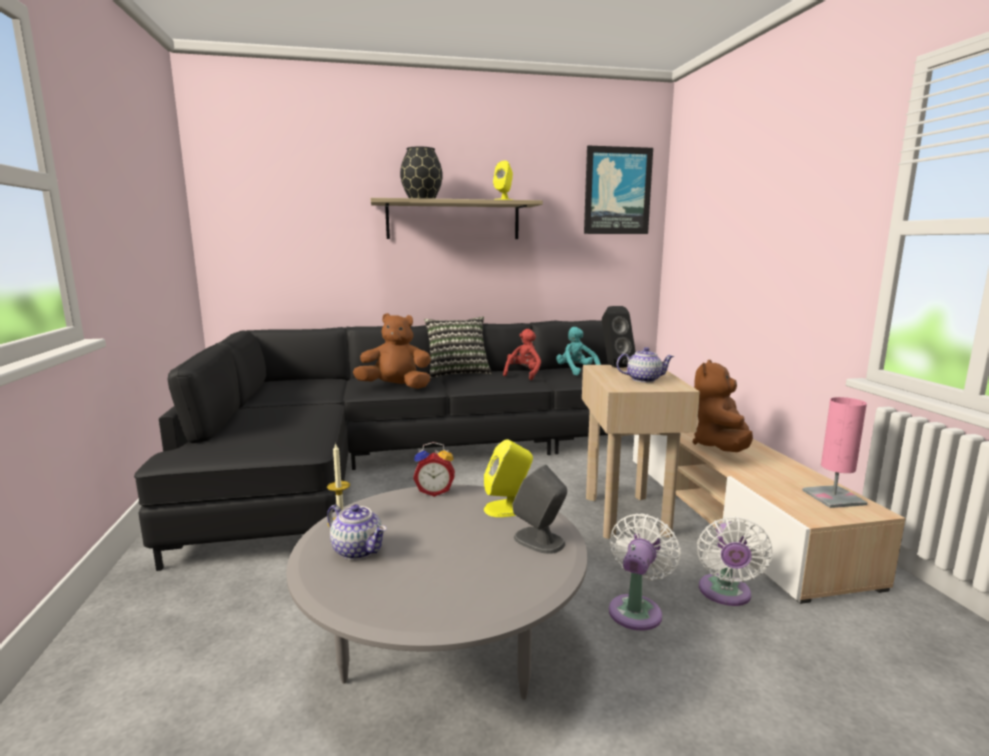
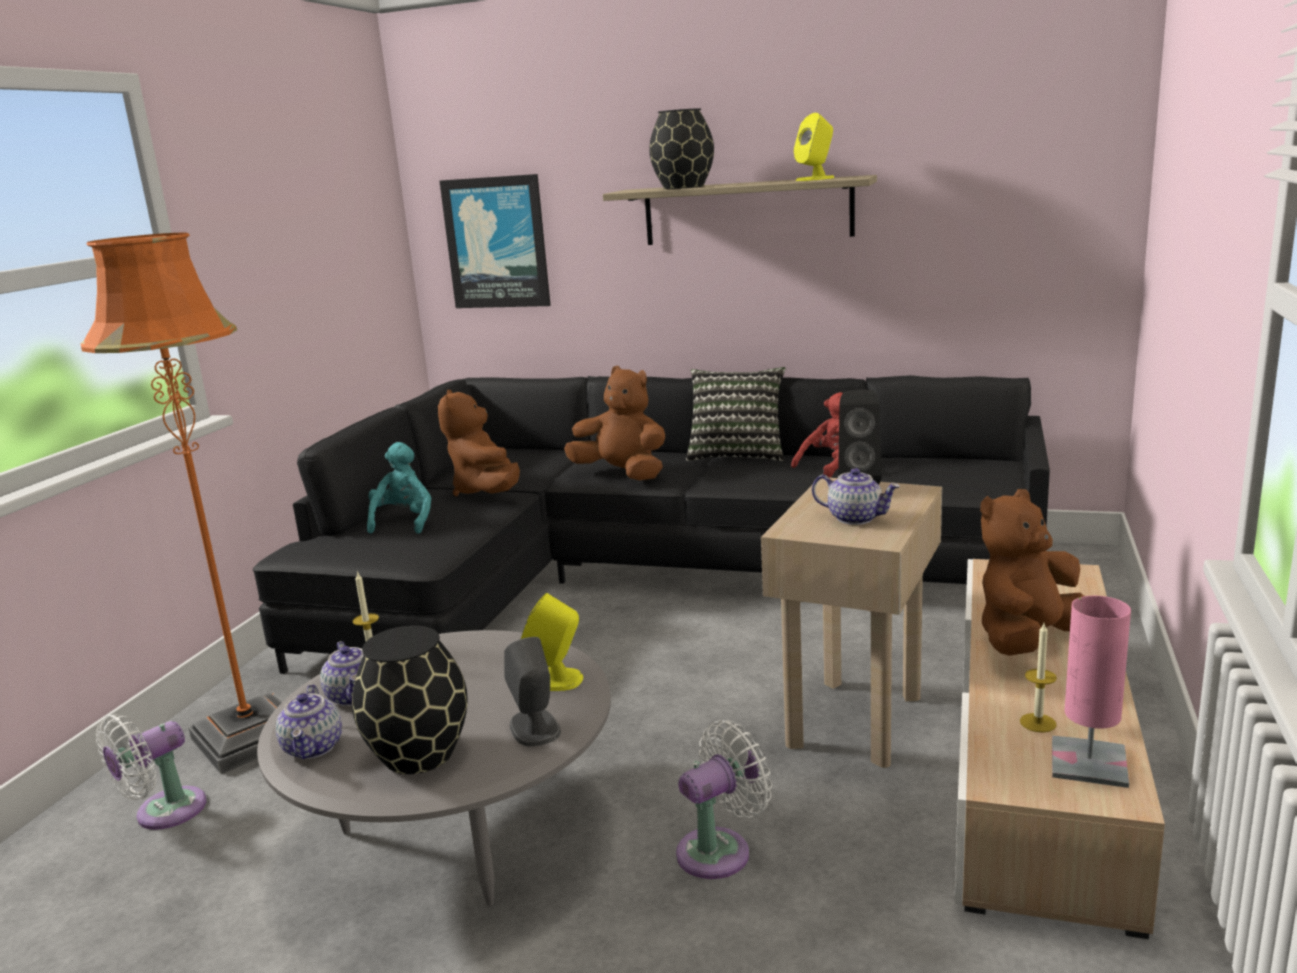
camera: 30 degrees right, 5 degrees up
(170, 629) = (250, 738): none -> orange floor lamp
(303, 404) = (486, 491): none -> brown plush toy
(371, 597) = (314, 748): none -> teapot
(434, 491) = (502, 641): alarm clock -> none
(473, 579) = (418, 754): none -> black vase
(576, 371) = (924, 468): turquoise plush toy -> turquoise plush toy (403, 522)
(617, 191) = (1044, 140): picture -> picture (496, 243)
(725, 594) = (865, 866): white fan -> white fan (164, 813)
(783, 484) = (1038, 723): none -> candle

